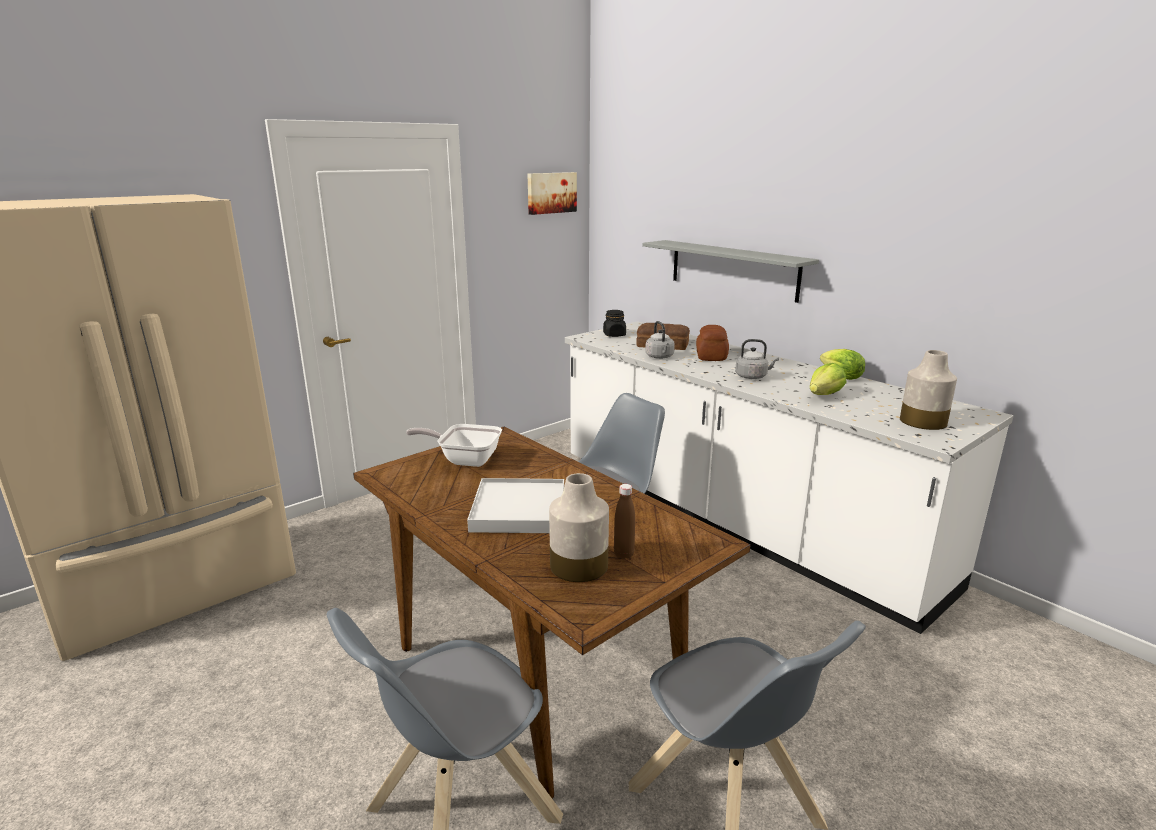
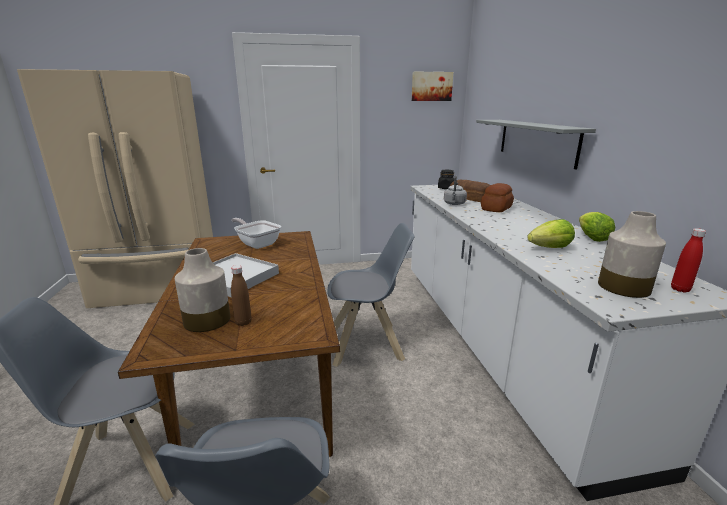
camera: 30 degrees right, 0 degrees up
(752, 377) = (506, 226): grey kettle -> none
(958, 414) = (680, 289): none -> red bottle

